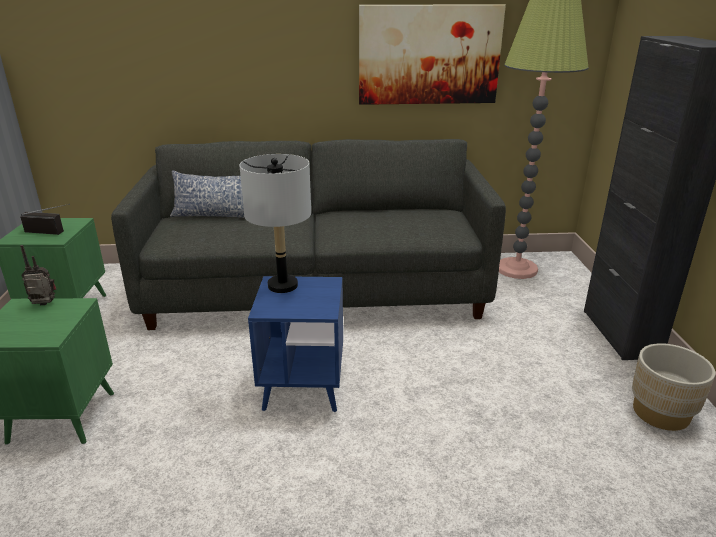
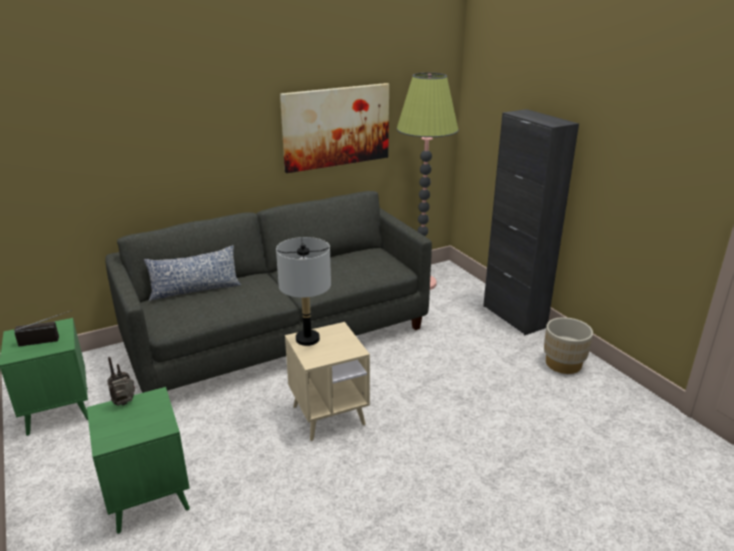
camera: 25 degrees left, 0 degrees up
(303, 388) = (328, 416): blue side table -> beige side table

